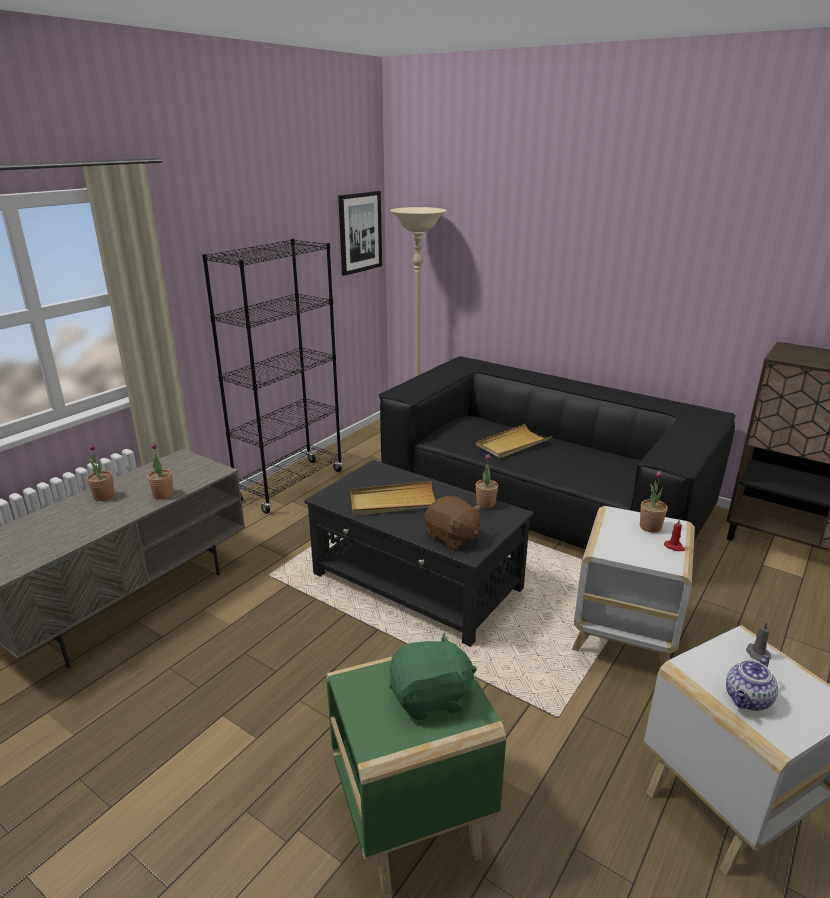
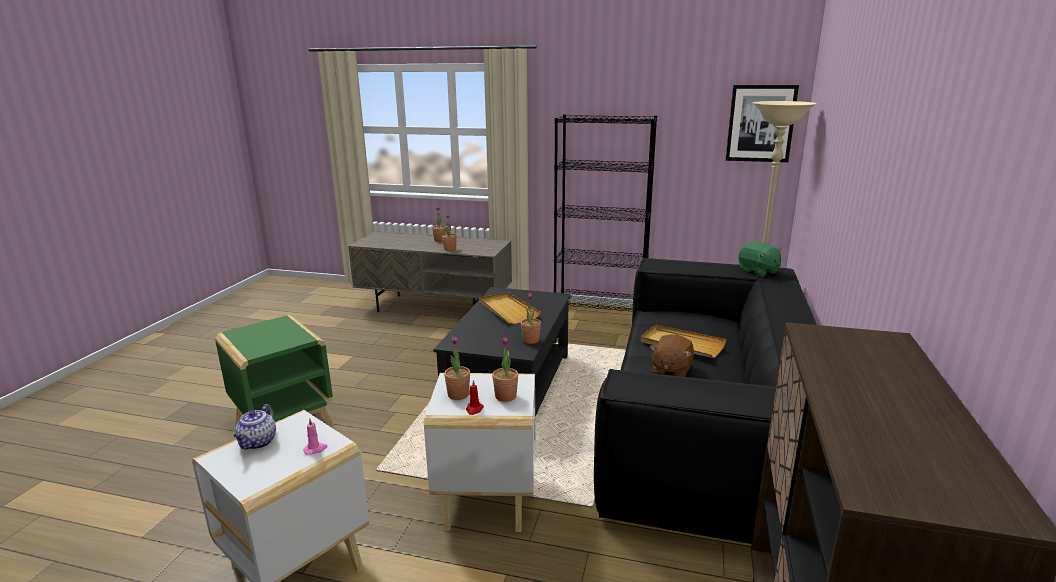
camera: 70 degrees right, 5 degrees down
(431, 698) = (267, 340): green plush toy -> green plush toy (758, 271)
(452, 537) = (470, 336): brown plush toy -> brown plush toy (670, 371)
(643, 551) = (458, 394): none -> potted plant
(747, 700) = (258, 443): teapot -> teapot turned 105 degrees counterclockwise
(756, 653) = (315, 449): grey candle -> pink candle

